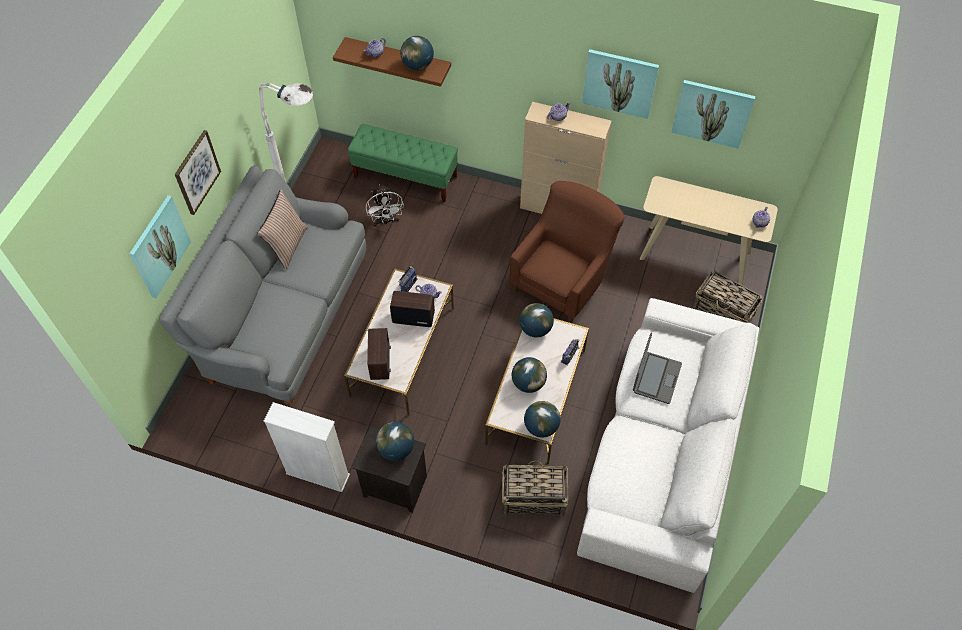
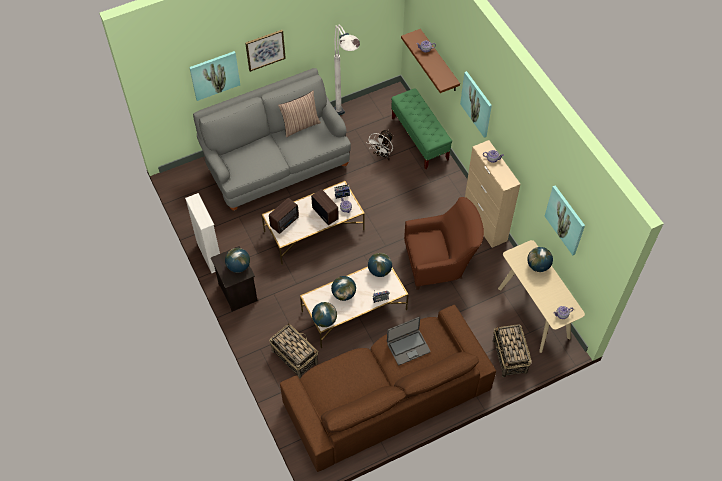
camera: 45 degrees right, 0 degrees up
(418, 65) = (440, 72): globe -> globe (538, 266)
(619, 83) = (527, 162): picture -> picture (476, 104)
(662, 451) = (386, 395): white sofa -> brown sofa

